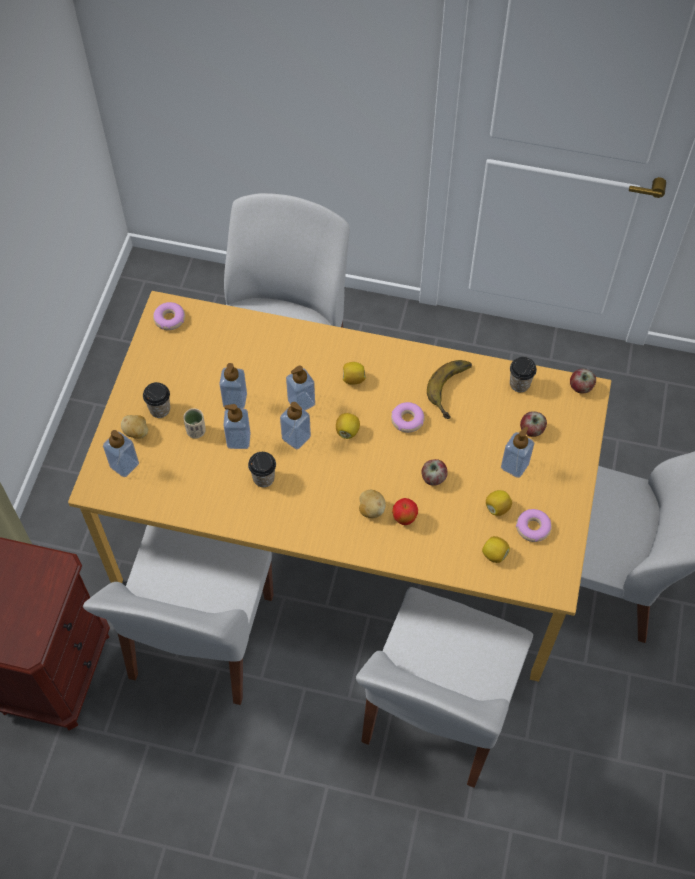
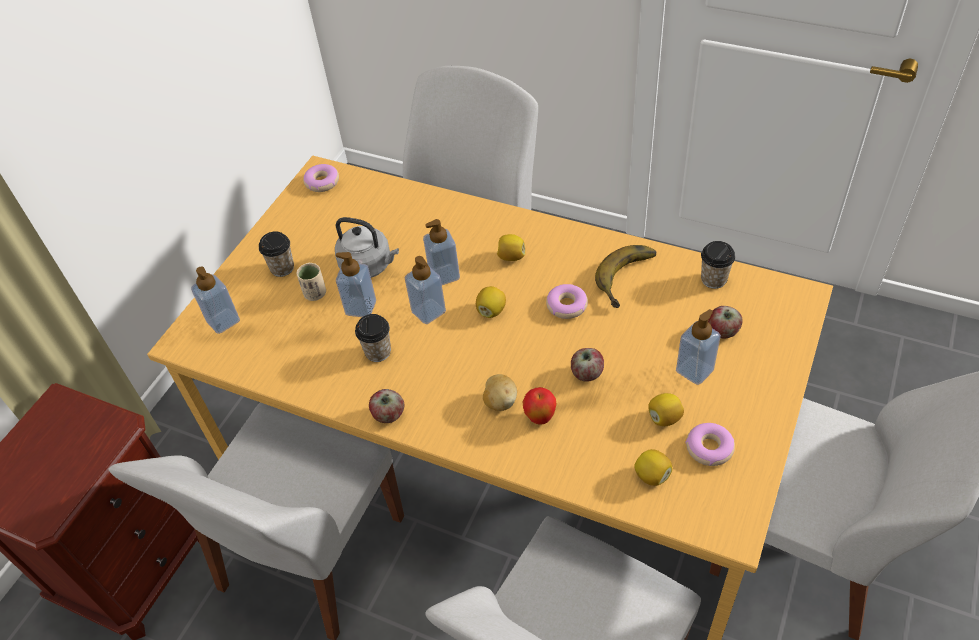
camera: 15 degrees right, 10 degrees down
(137, 432) = (249, 289): potato -> none
(235, 400) = (369, 266): soap dispenser -> grey kettle
(580, 387) = (792, 290): apple -> apple (388, 415)

